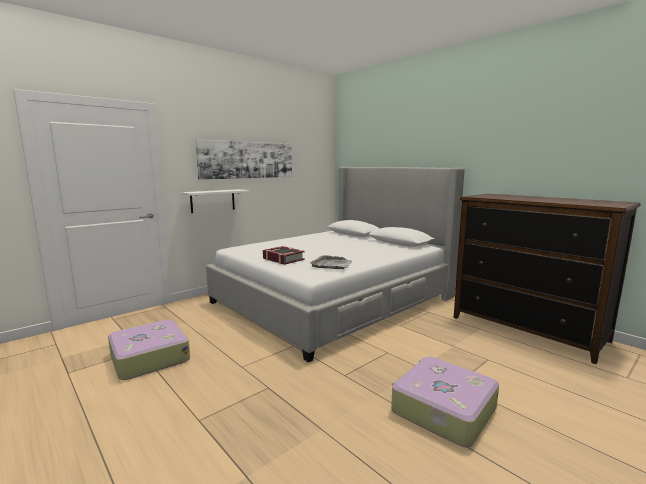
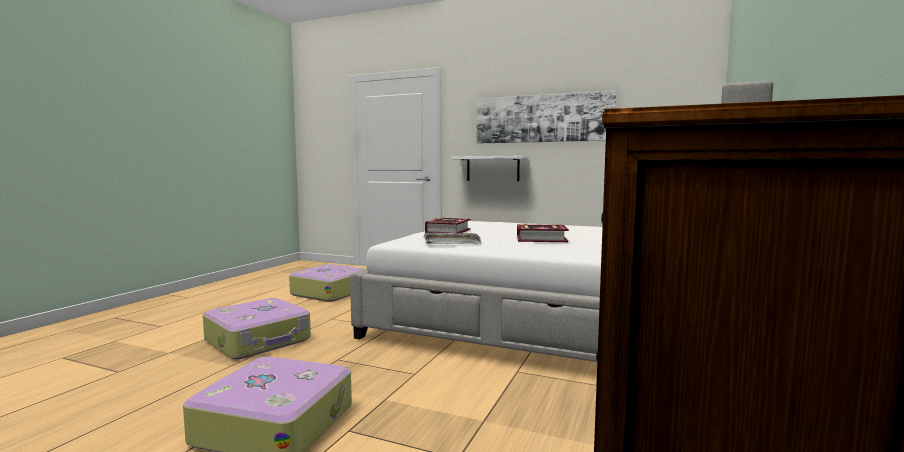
camera: 65 degrees right, 5 degrees down
(264, 410) = (259, 340): none -> suitcase
(345, 249) = (541, 239): none -> book

